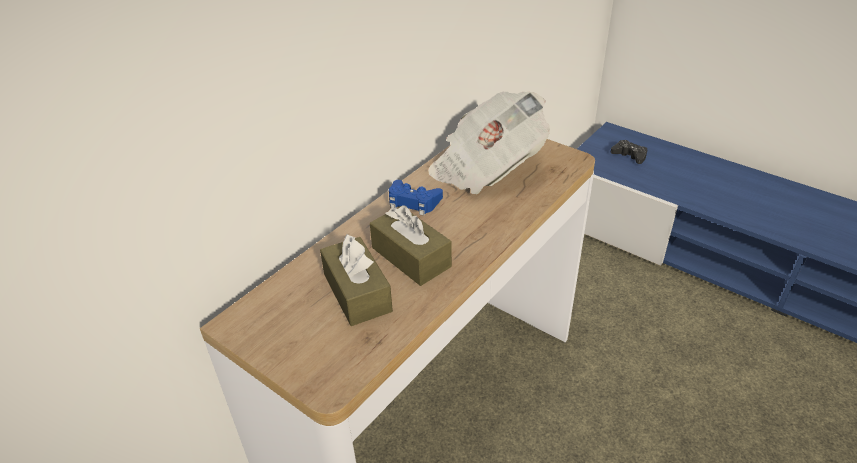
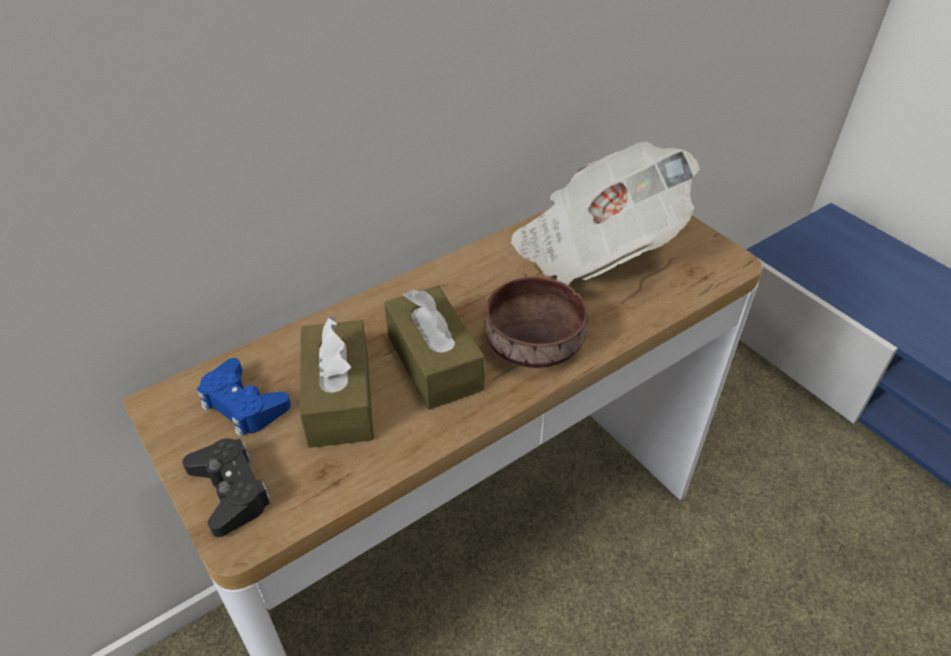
camera: 15 degrees right, 5 degrees up
(413, 202) = (472, 279): blue game controller -> blue game controller (243, 404)
(469, 232) = (531, 343): none -> brown bowl
(629, 155) = (848, 259): black game controller -> black game controller (231, 491)

